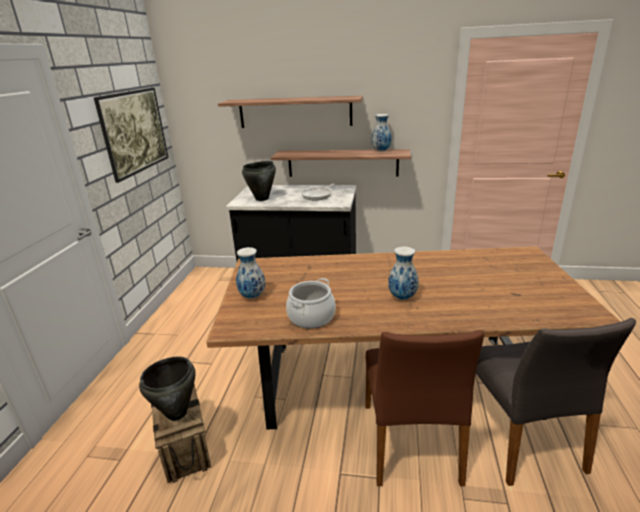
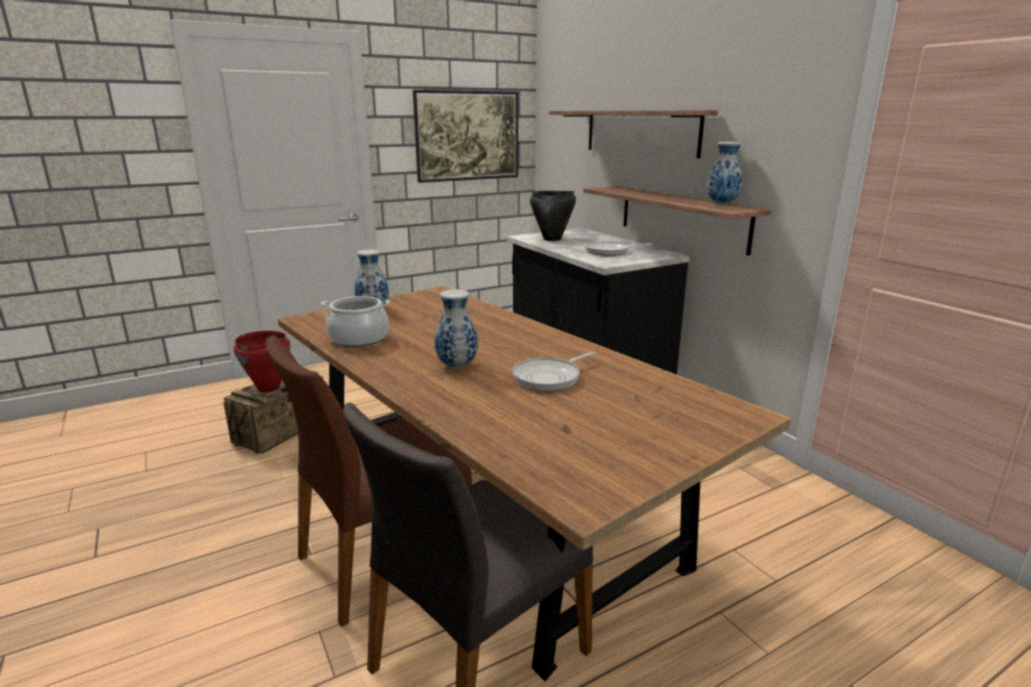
camera: 50 degrees right, 5 degrees down
(177, 413) = (269, 388): black cooking pot -> red cooking pot
(447, 277) = (550, 377): none -> frying pan

